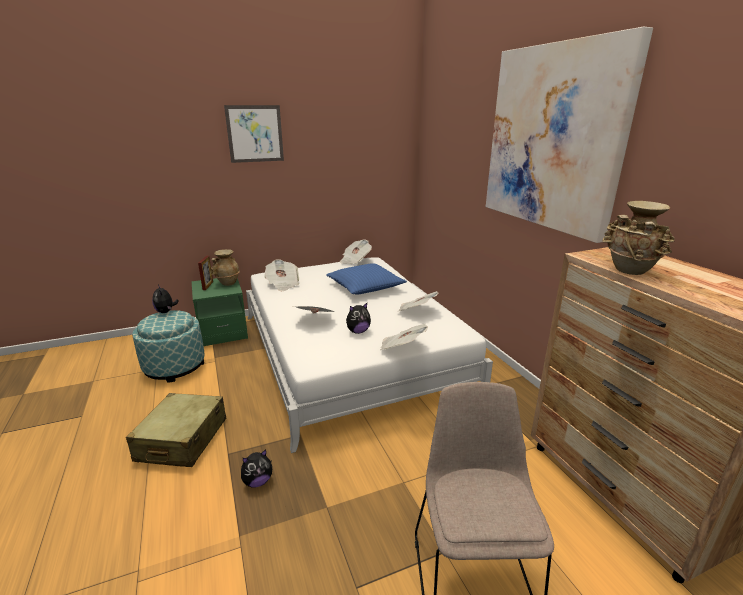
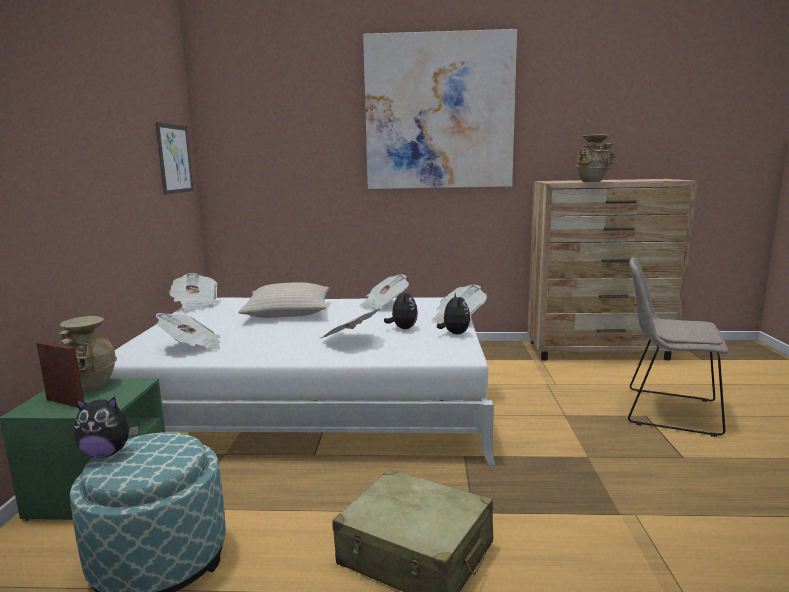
camera: 65 degrees left, 10 degrees down
(255, 134) = (52, 99): picture -> picture (174, 159)
(257, 481) = (536, 493): plush toy -> plush toy (454, 333)
(365, 287) = (288, 312): blue pillow -> beige pillow

